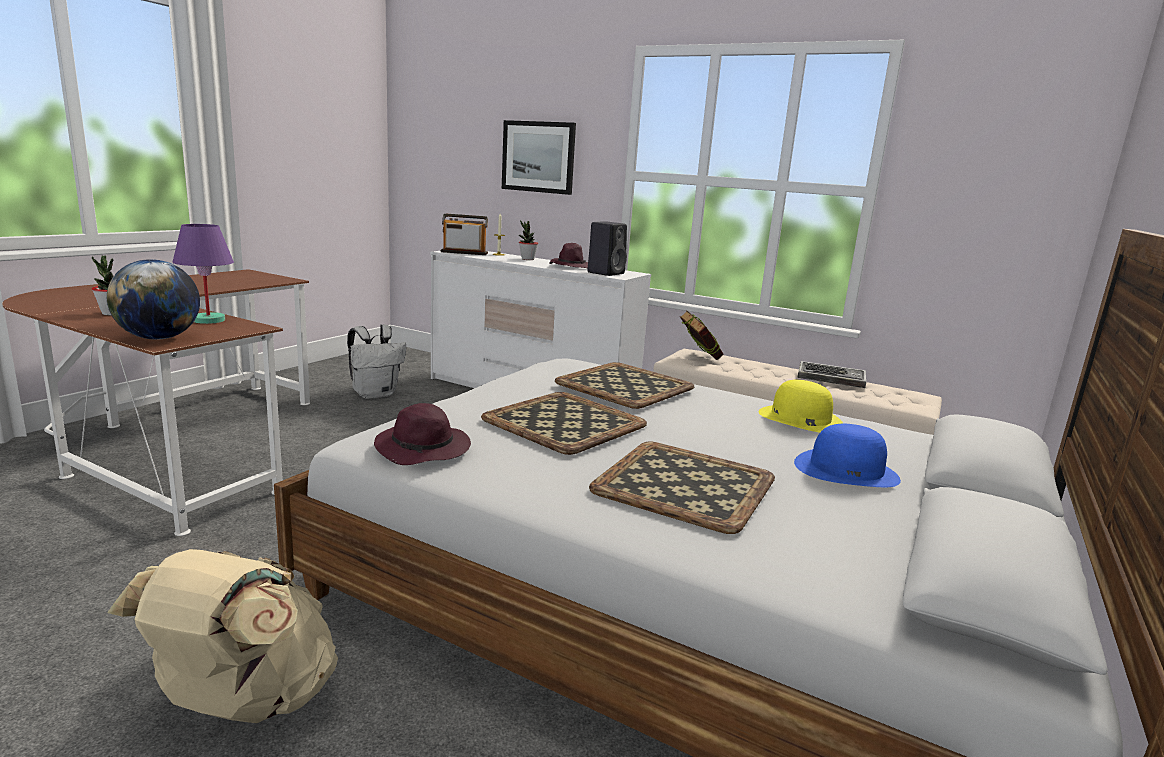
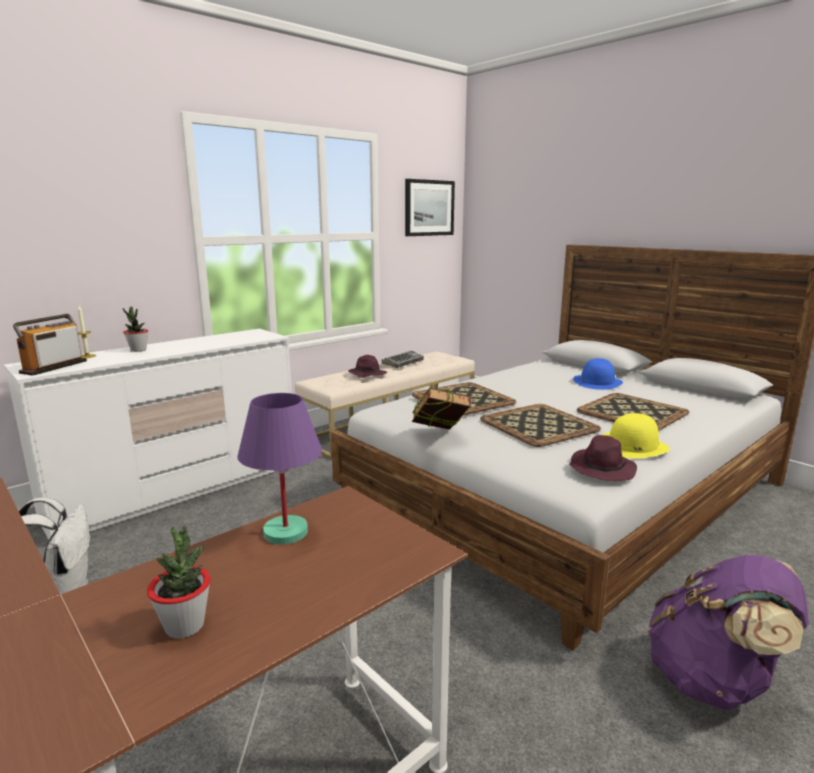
camera: 70 degrees left, 0 degrees up
(159, 338) = (393, 557): globe -> none
(244, 702) = (713, 681): beige backpack -> purple backpack
(538, 157) = (74, 230): picture -> picture (429, 208)
(570, 267) = (204, 342): purple hat -> purple hat (367, 374)
(606, 273) = (250, 337): black speaker -> none
(698, 358) = (332, 381): book -> book (439, 436)
(800, 419) = (522, 375): yellow hat -> yellow hat (632, 446)

